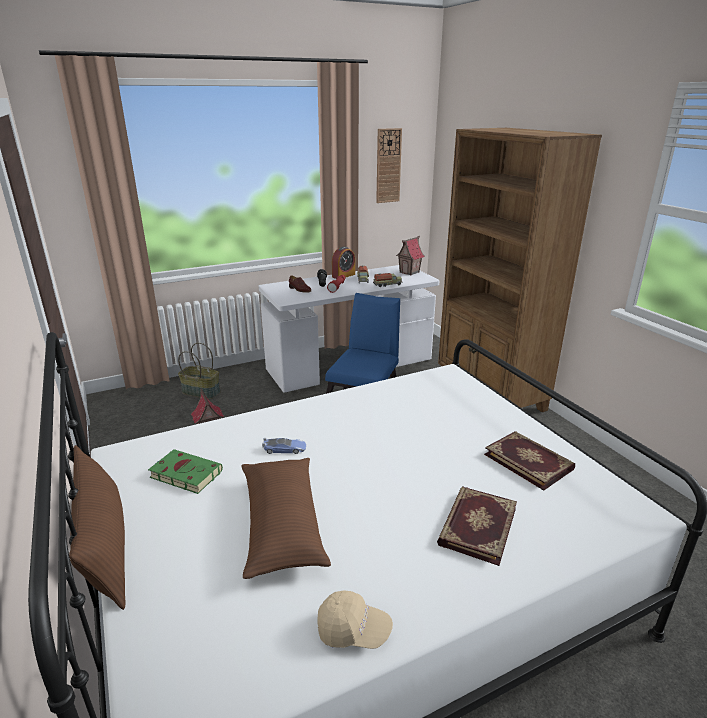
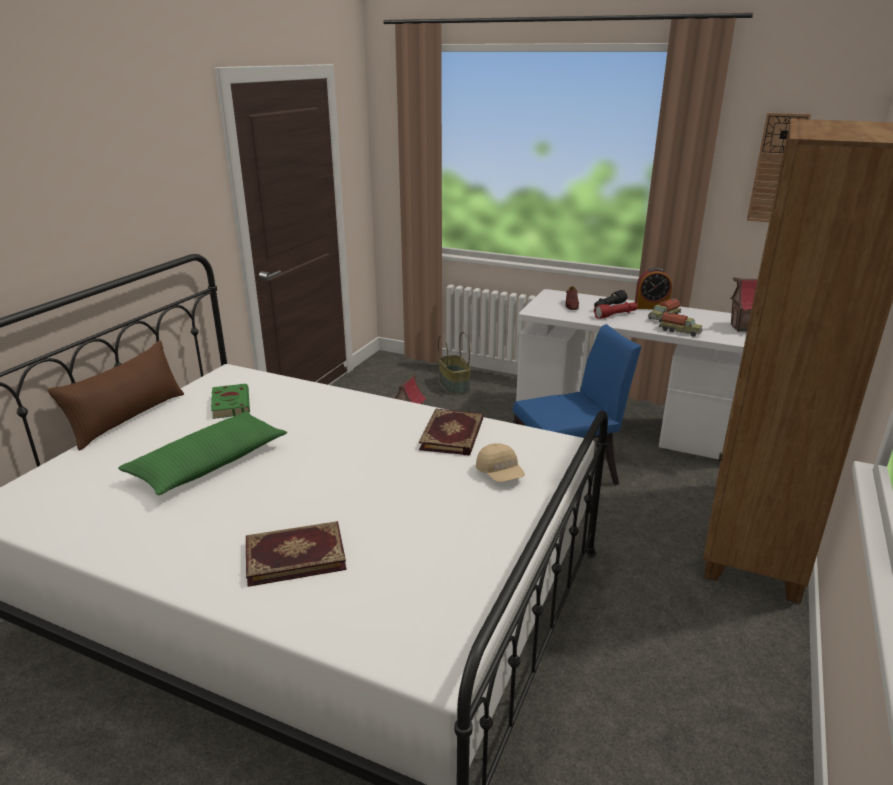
camera: 50 degrees right, 0 degrees up
(282, 524) = (209, 464): brown pillow -> green pillow
(285, 449) = (307, 424): toy car -> none
(353, 630) = (115, 541): beige cap -> beige cap (500, 474)
(529, 461) = (447, 552): book -> book (453, 435)

